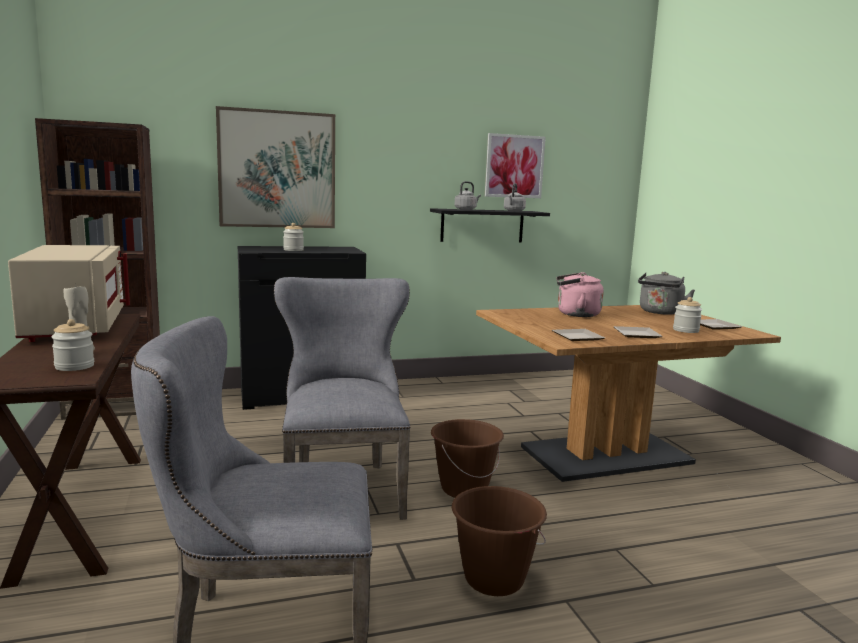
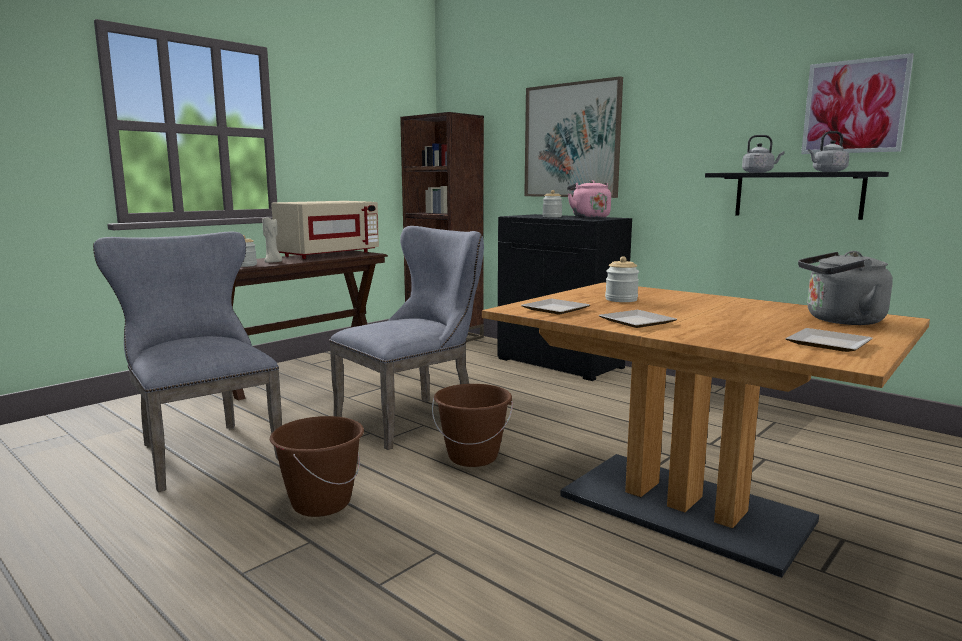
camera: 60 degrees right, 0 degrees up
(575, 314) = (688, 300): pink kettle -> pink kettle (589, 217)
(686, 330) = (740, 335): jar -> jar (621, 299)

